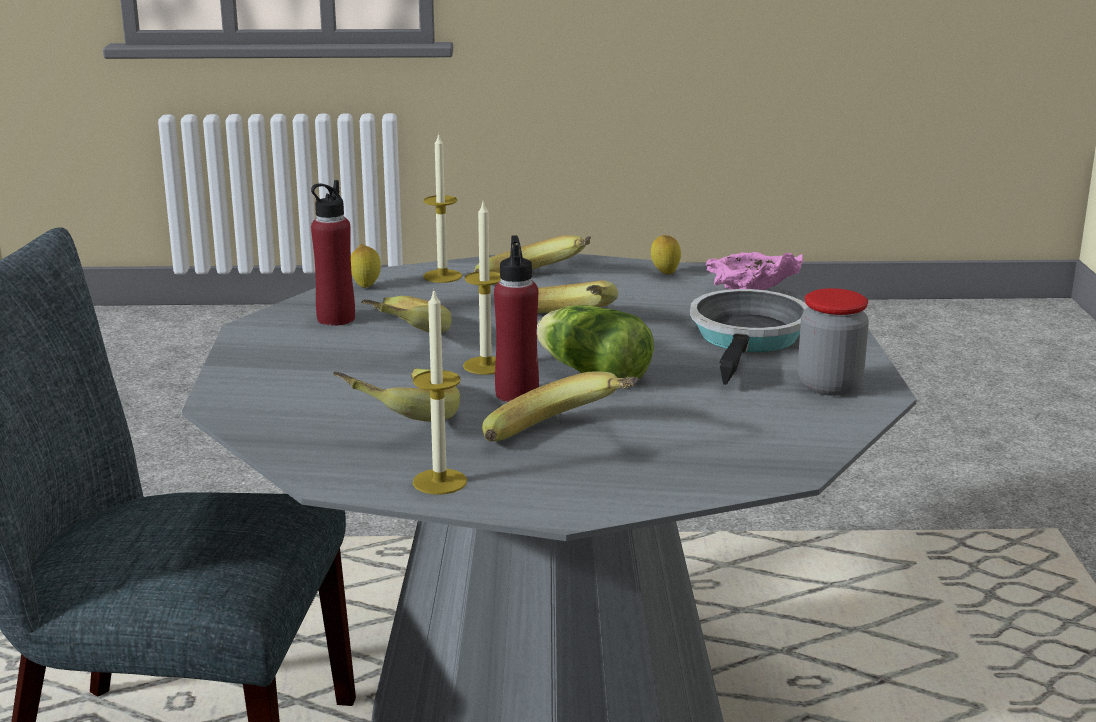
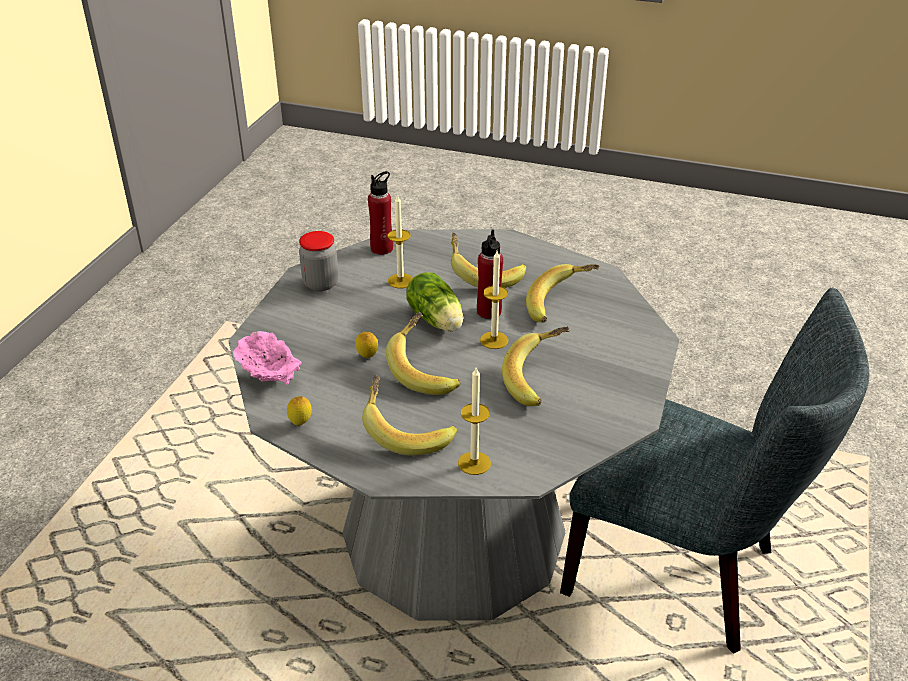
camera: 160 degrees left, 15 degrees up
(335, 319) = (575, 415): red bottle -> red bottle (382, 248)
(366, 286) = (541, 461): lemon -> lemon (367, 357)
(440, 482) = (553, 262): candle -> candle (400, 281)
(748, 339) = (321, 331): frying pan -> none

